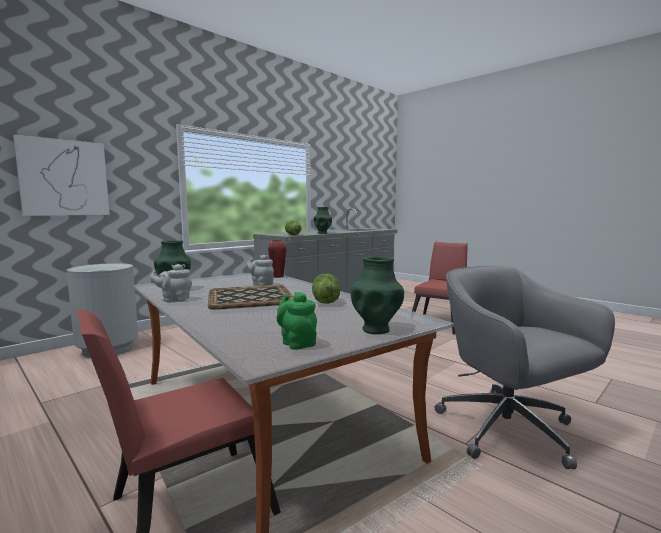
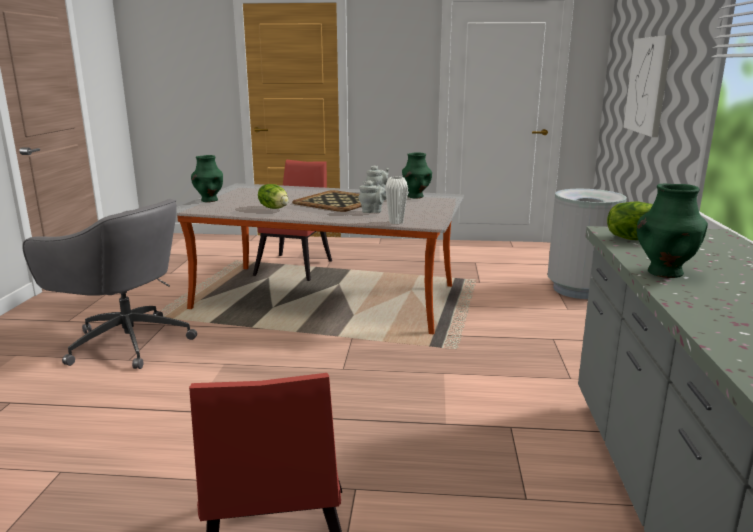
camera: 140 degrees right, 10 degrees up
(277, 276) = (396, 222): red vase -> white vase
(297, 343) = (240, 190): green teapot -> none

